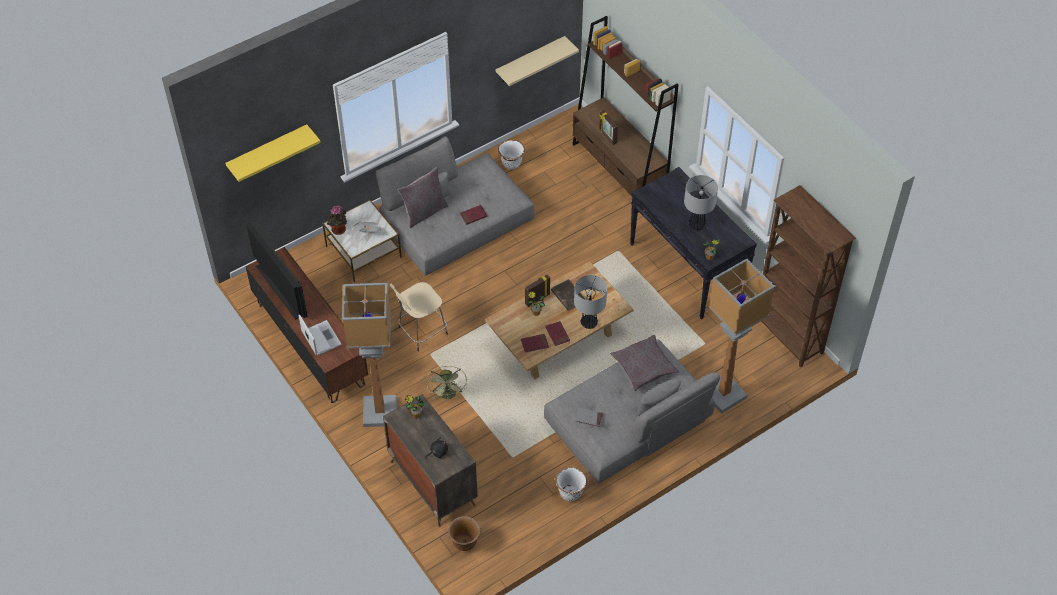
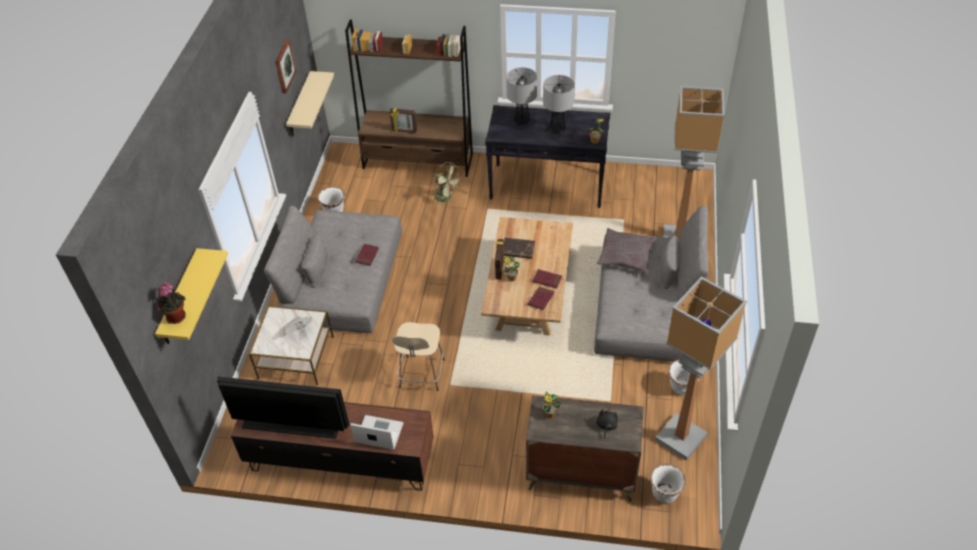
camera: 45 degrees left, 5 degrees down
(339, 231) = (272, 348): potted plant -> potted plant (178, 317)
(379, 413) = (470, 462): floor lamp -> floor lamp (681, 439)
(424, 212) = (324, 282): grey pillow -> none
(448, 395) = (504, 401): green fan -> green fan (446, 198)
(465, 542) = (664, 493): brown planter -> white planter
(516, 23) = (284, 66): none -> picture
(588, 323) = (557, 255): table lamp -> table lamp (522, 121)
(589, 418) = (641, 318): grey book -> none
(788, 337) = (664, 176): brown bookcase -> none

